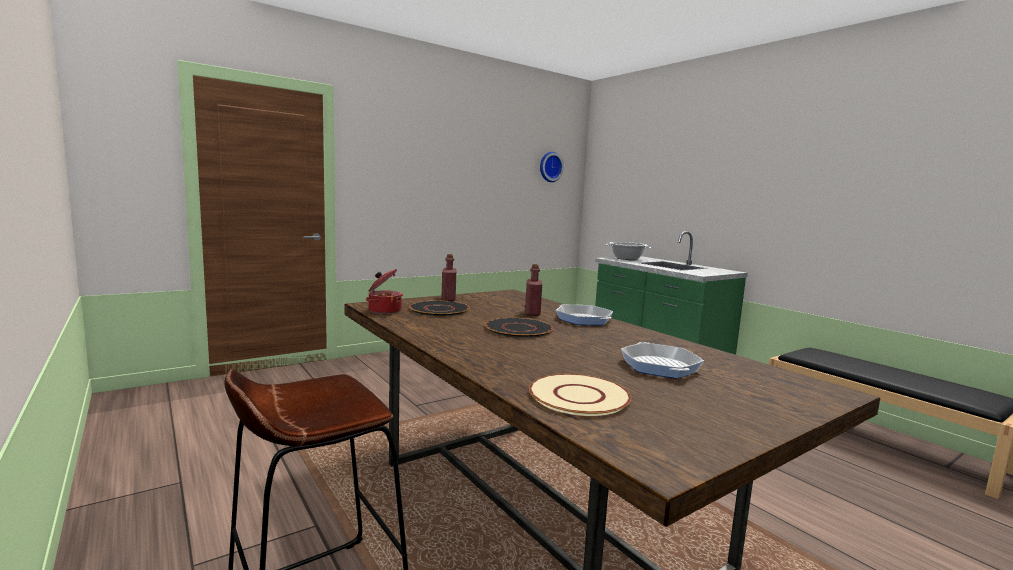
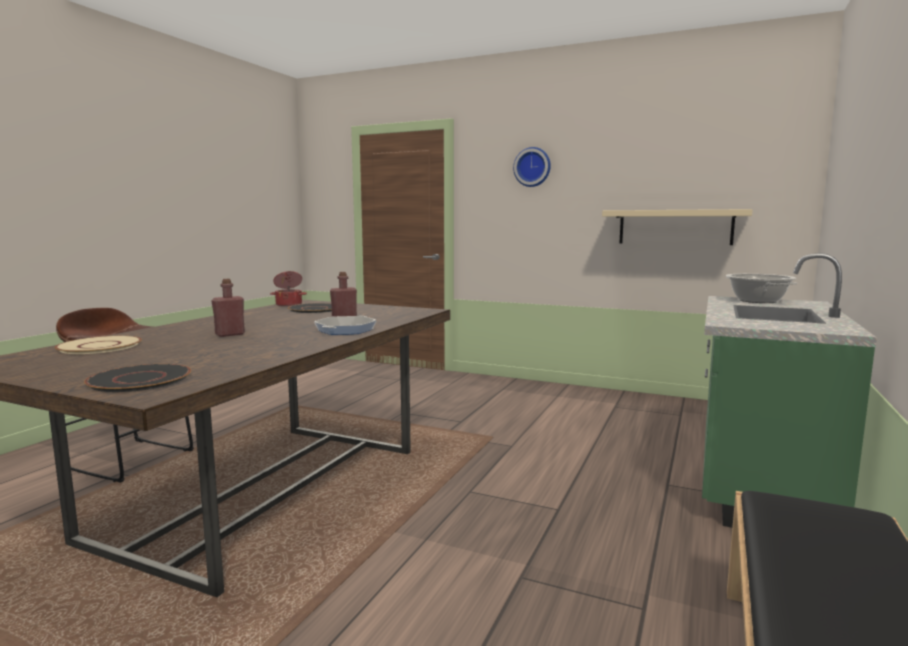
camera: 60 degrees right, 0 degrees up
(448, 299) = (359, 306): red bottle -> red bottle (230, 334)
(516, 208) = (675, 227): none -> beige shelf
(518, 329) = (276, 324): black plate -> black plate (139, 379)
(549, 167) = (740, 164): wall clock -> wall clock (532, 167)
(660, 366) = (194, 353): frying pan -> none

